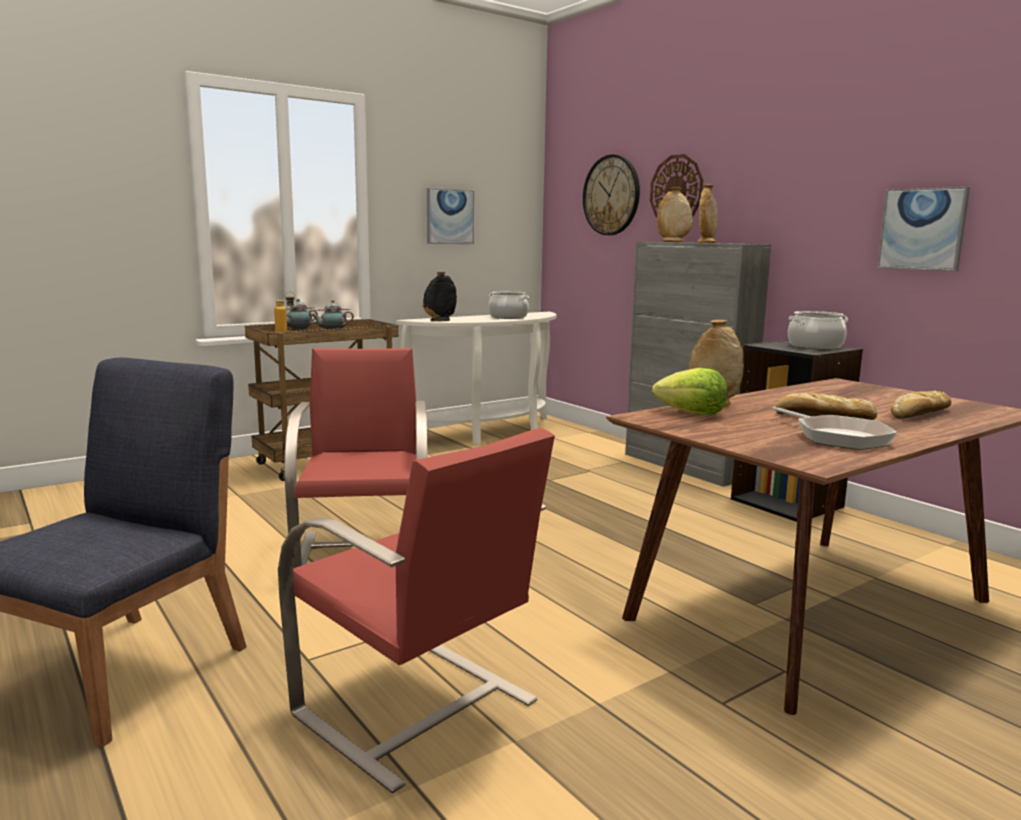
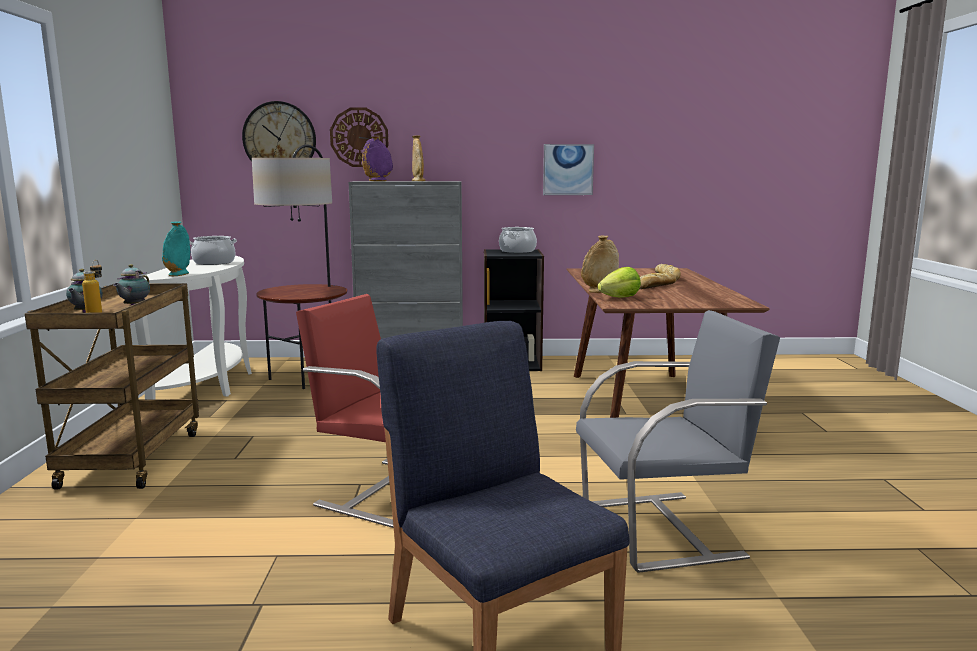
camera: 55 degrees left, 0 degrees up
(418, 710) = (664, 530): red chair -> grey chair
(440, 321) = (178, 274): black vase -> turquoise vase
(449, 216) = (124, 160): picture -> none
(563, 450) = (307, 377): none -> floor lamp
(673, 242) = (378, 181): beige vase -> purple vase
(837, 437) = (700, 293): frying pan -> none

